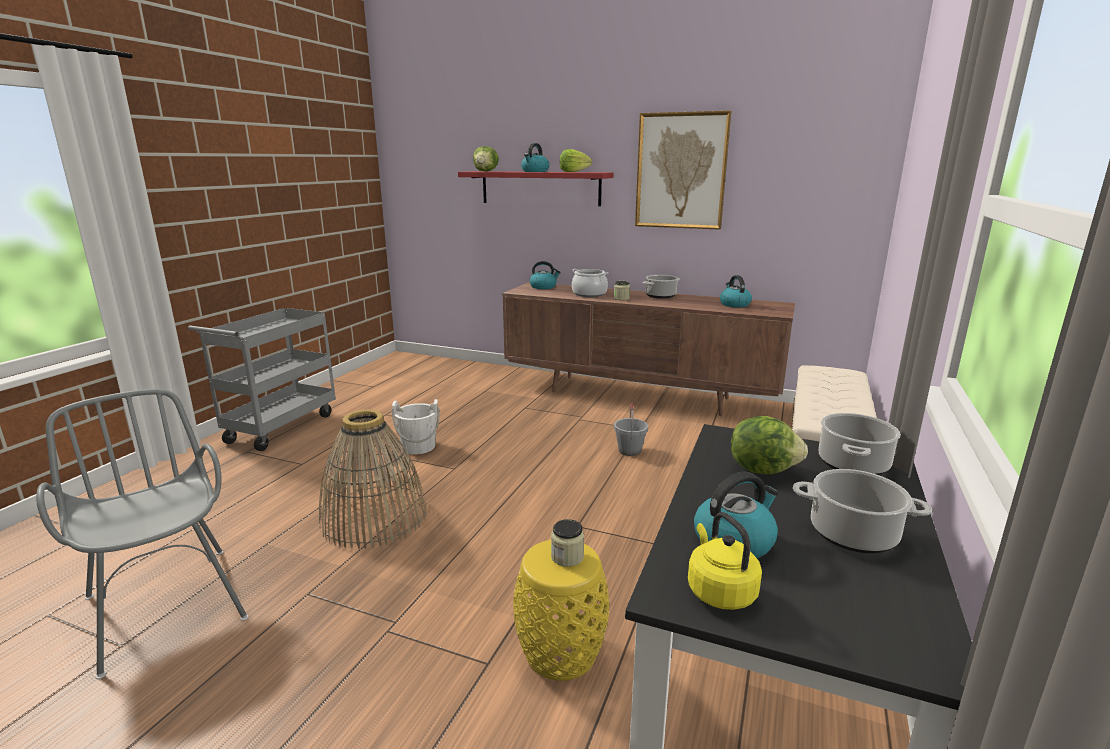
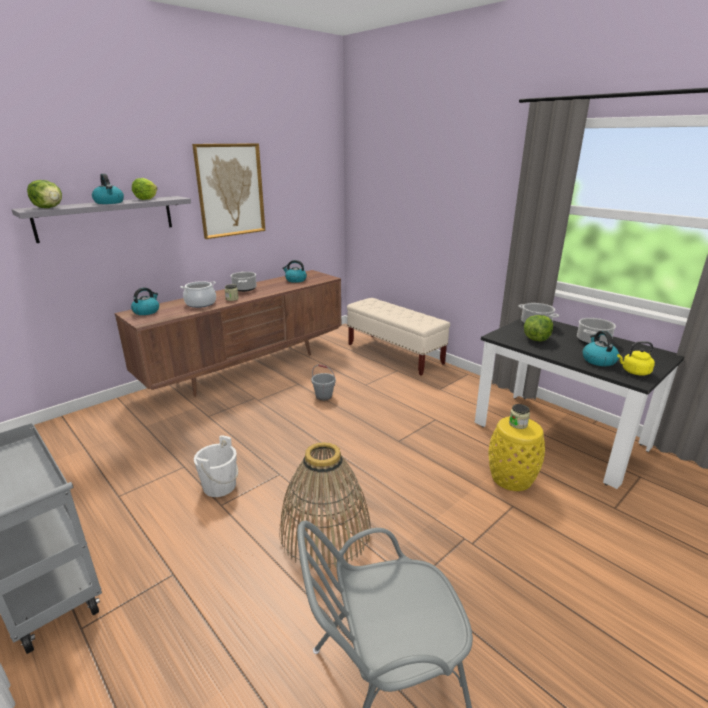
camera: 65 degrees left, 5 degrees up
(540, 188) = (106, 218): red shelf -> grey shelf

